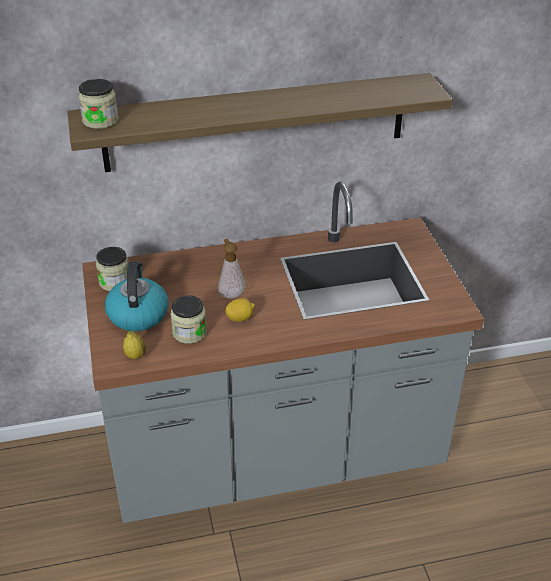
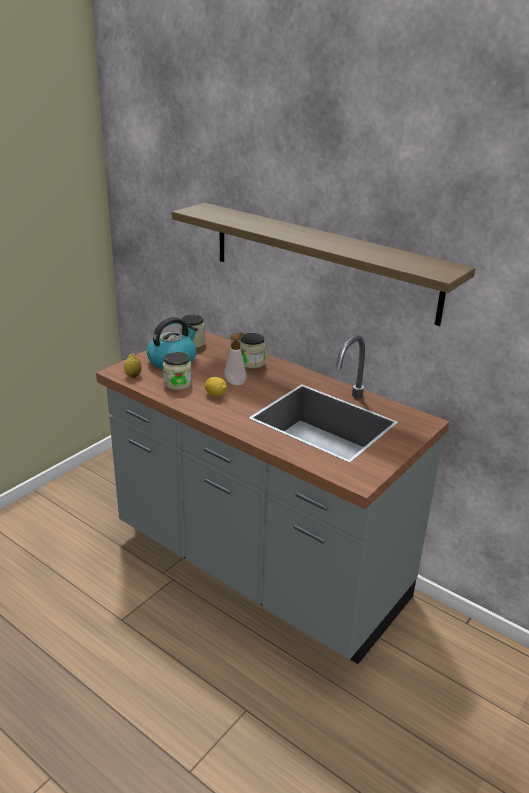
camera: 50 degrees right, 10 degrees down
(100, 120) = (206, 210): jar -> jar (252, 362)

